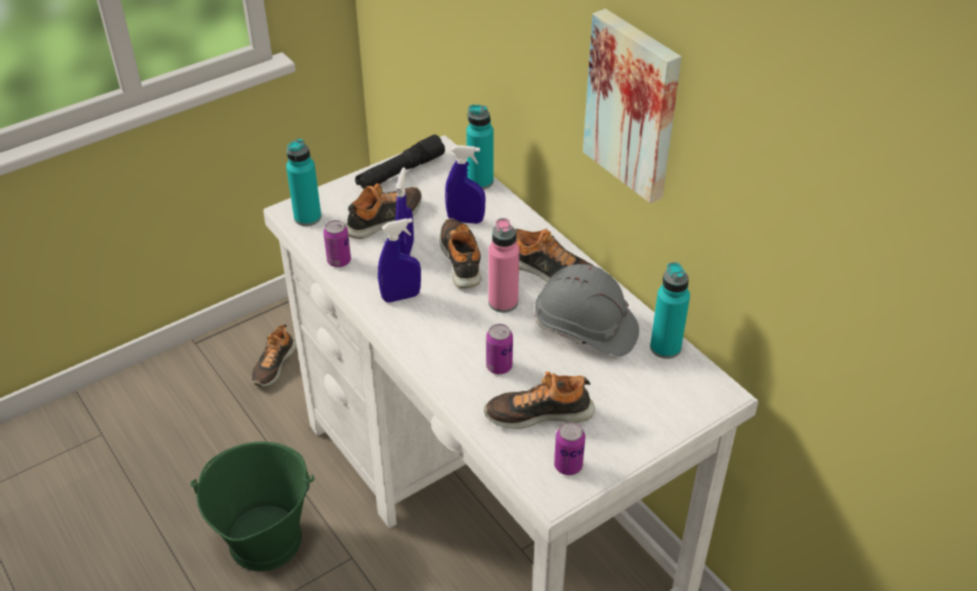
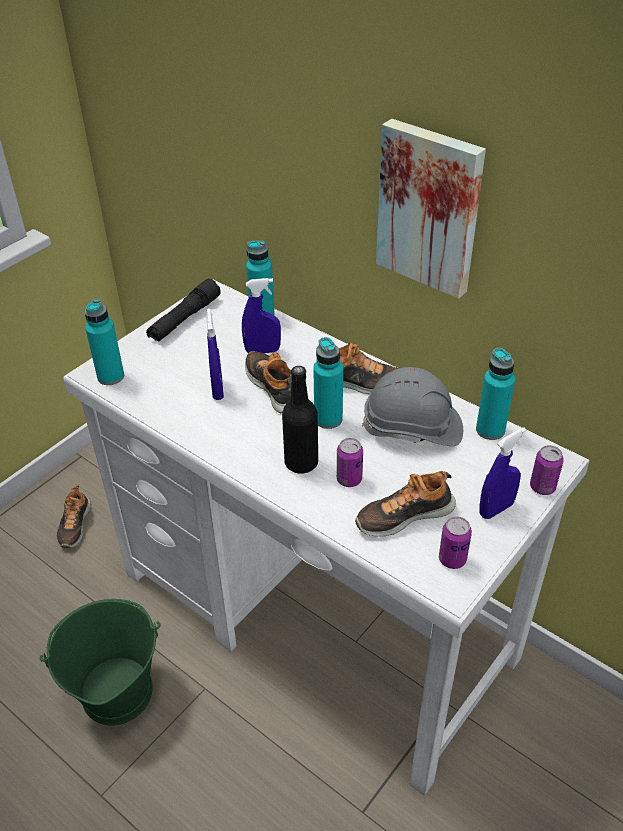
camera: 15 degrees left, 0 degrees up
(339, 261) = (157, 411): can -> can (542, 487)
(385, 219) = (186, 364): shoe -> none
(401, 297) = (230, 433): blue spray bottle -> blue spray bottle (496, 509)
(458, 340) = (301, 463): none -> black bottle
(503, 302) = (328, 419): pink bottle -> turquoise bottle

